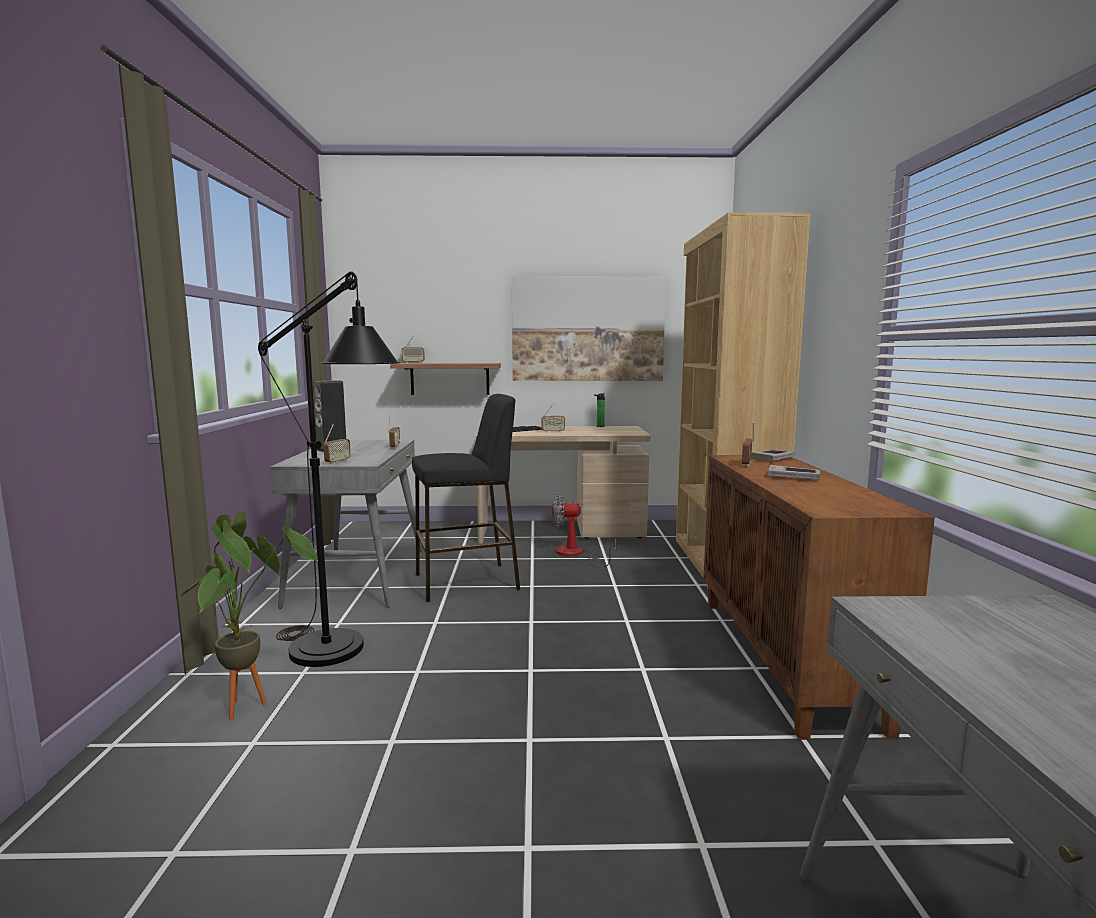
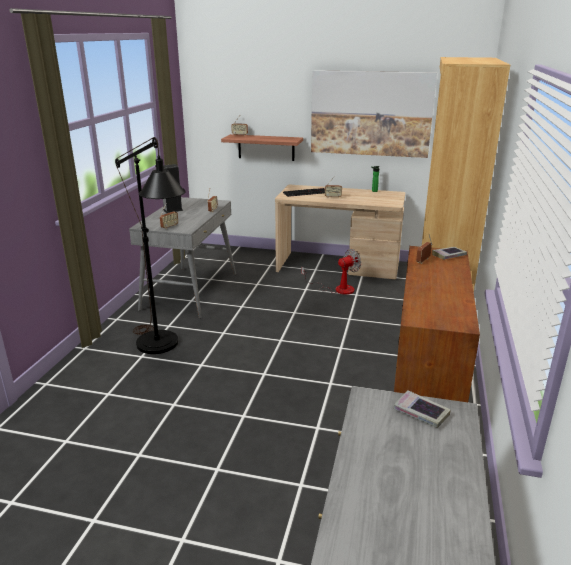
camera: 15 degrees right, 15 degrees up
(252, 703) = (112, 371): potted plant -> none
(467, 582) = (254, 304): black stool -> none
(576, 554) = (337, 289): fan -> fan turned 135 degrees clockwise
(793, 477) = (438, 281): book -> book (421, 413)

